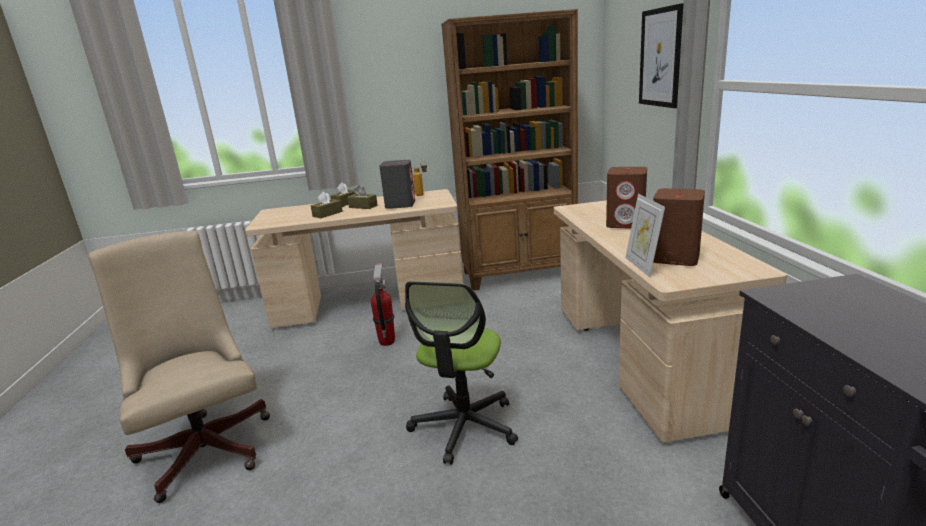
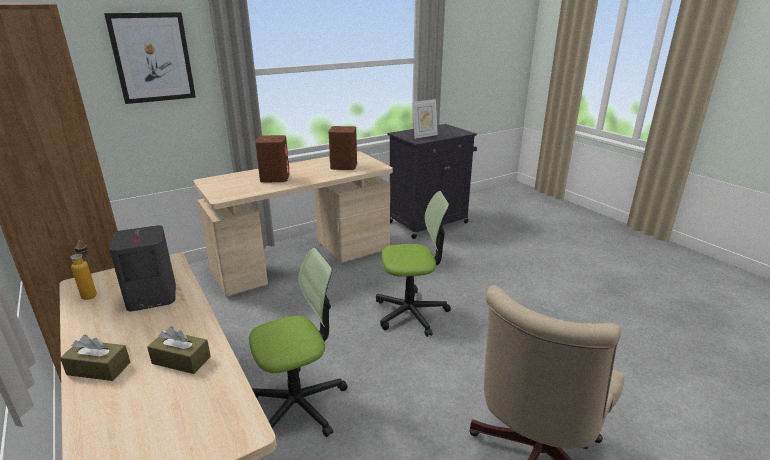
camera: 115 degrees left, 5 degrees up
(363, 206) = (142, 334): brown tissue box -> none
(387, 341) = (299, 404): fire extinguisher -> office chair
(642, 266) = (359, 171): picture frame -> picture frame (424, 136)

